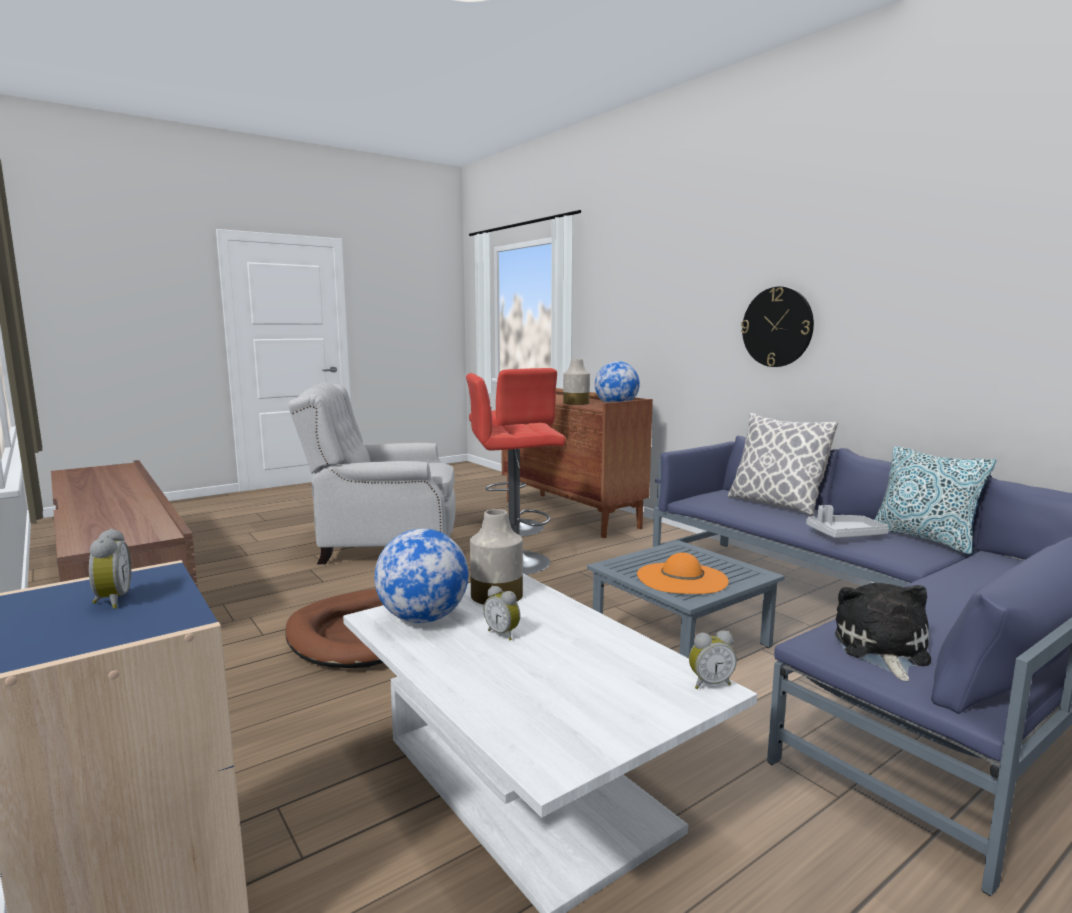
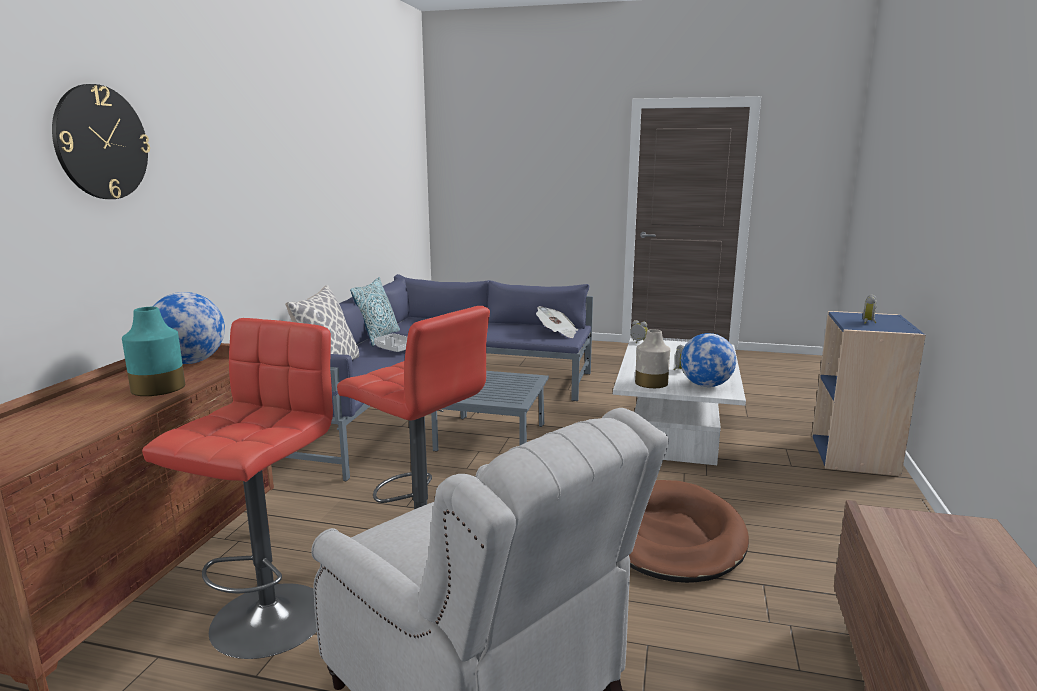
camera: 130 degrees left, 5 degrees up
(576, 403) = (158, 388): beige vase -> turquoise vase
(682, 578) = (506, 384): orange hat -> none
(777, 327) = (237, 215): wall clock -> wall clock (101, 143)
(881, 650) = (557, 333): plush toy -> newspaper

